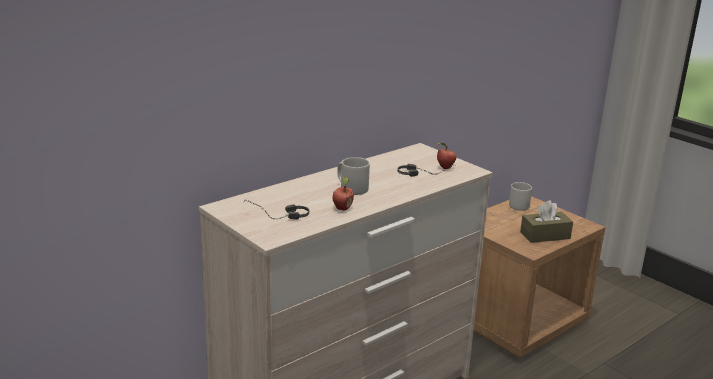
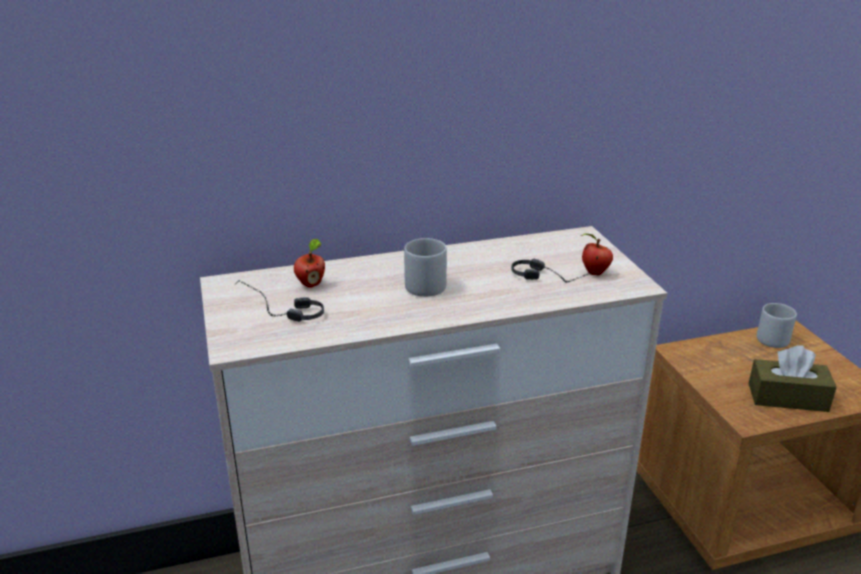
camera: 25 degrees right, 5 degrees up
(342, 208) = (379, 315): apple -> apple (311, 284)

